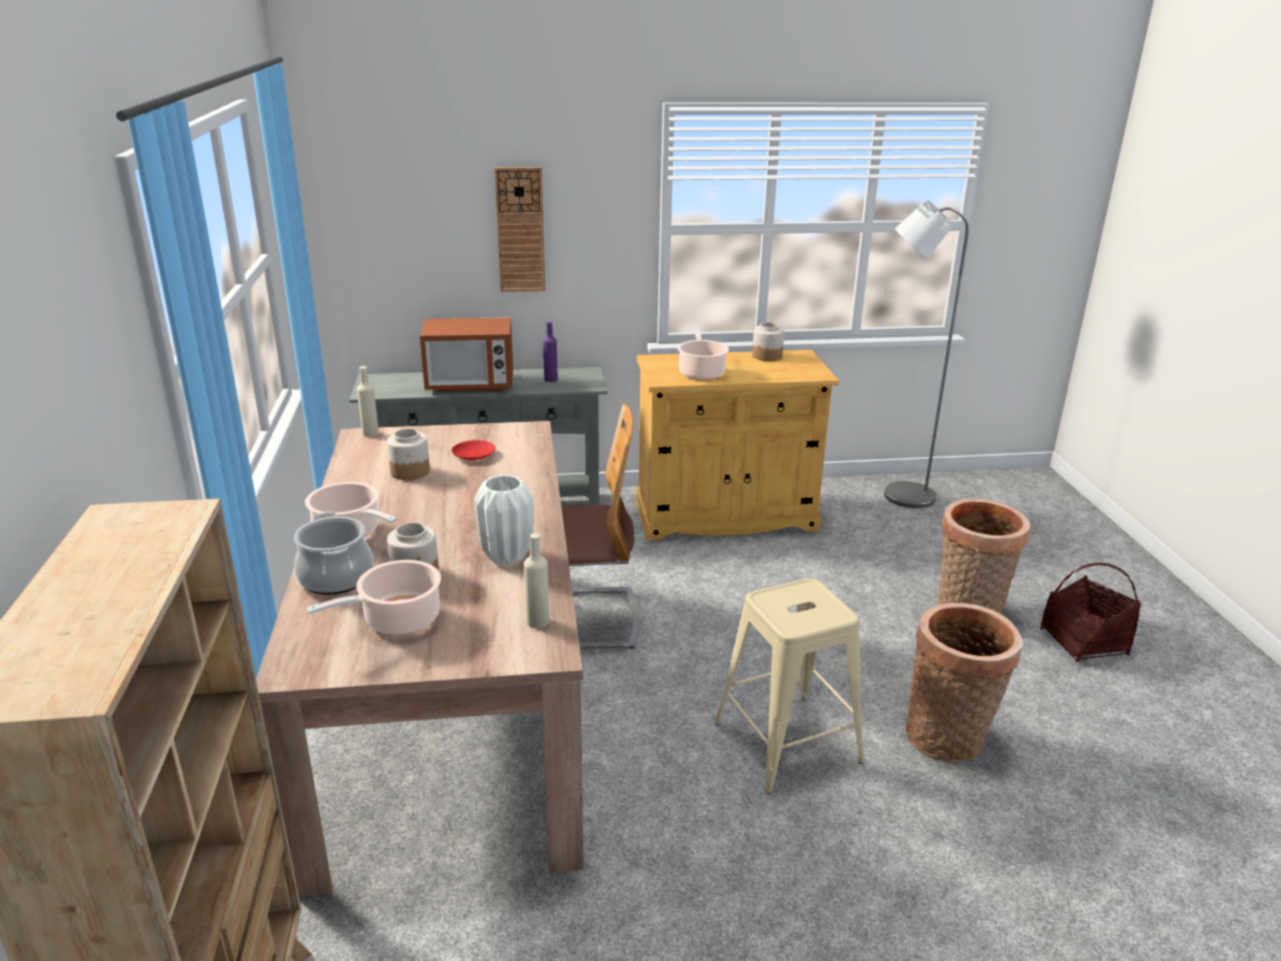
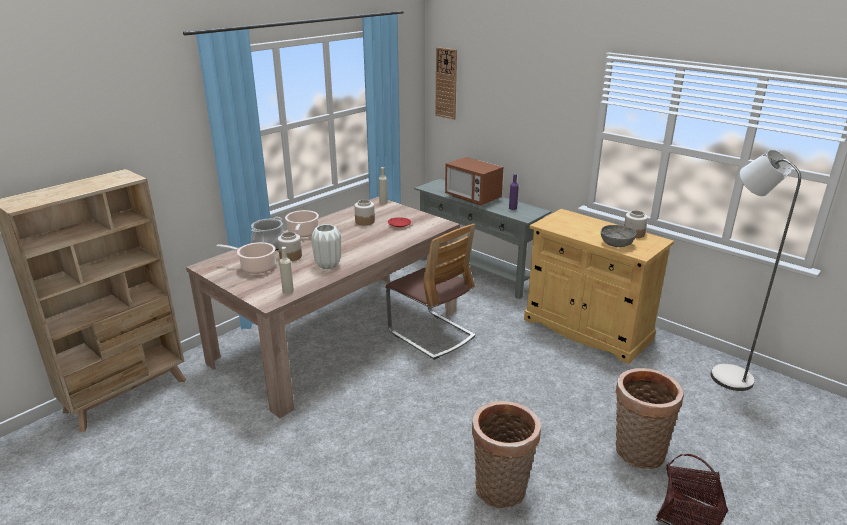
camera: 50 degrees right, 0 degrees up
(520, 230) = (520, 118): wall clock -> wall clock (446, 83)
(701, 372) = (573, 228): cooking pot -> none
(776, 373) = (616, 244): none -> grey bowl
(787, 743) = (424, 436): beige stool -> none

